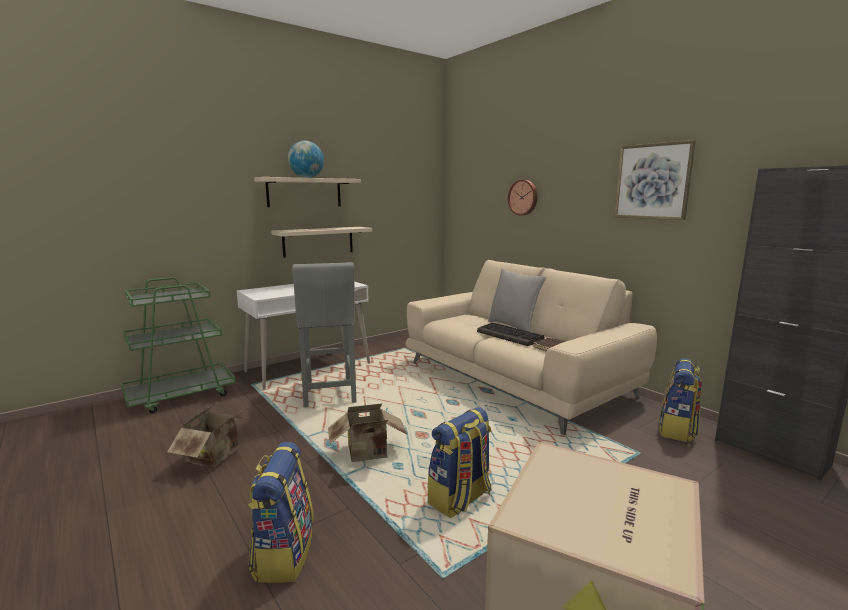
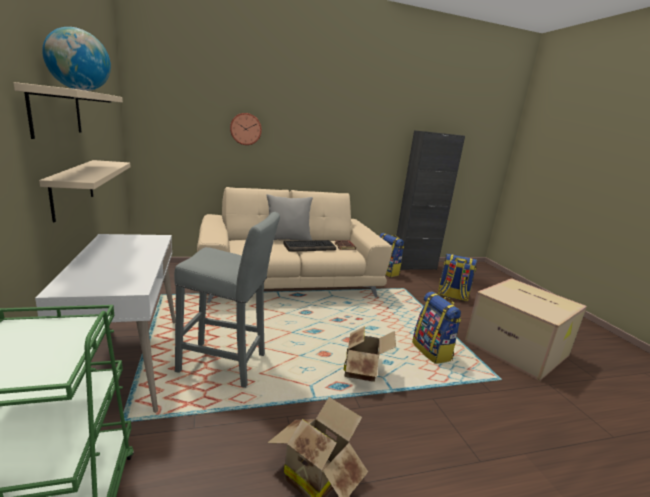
camera: 70 degrees left, 5 degrees up
(283, 554) = (483, 442): backpack -> backpack (452, 296)
(652, 181) = (353, 128): picture -> none

